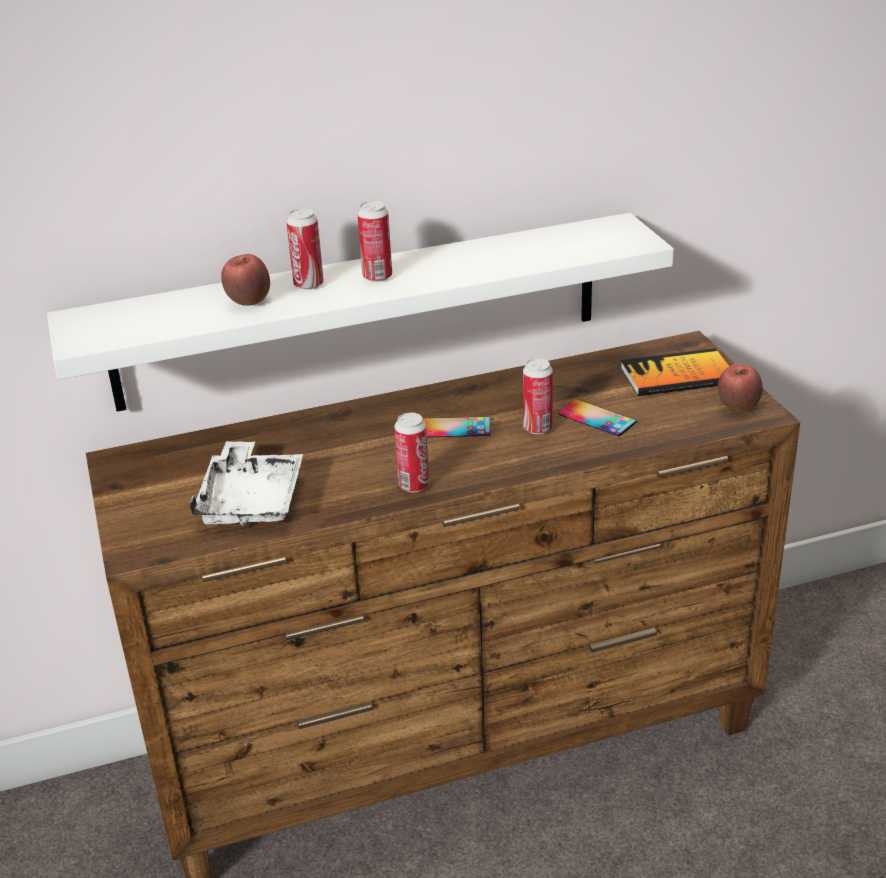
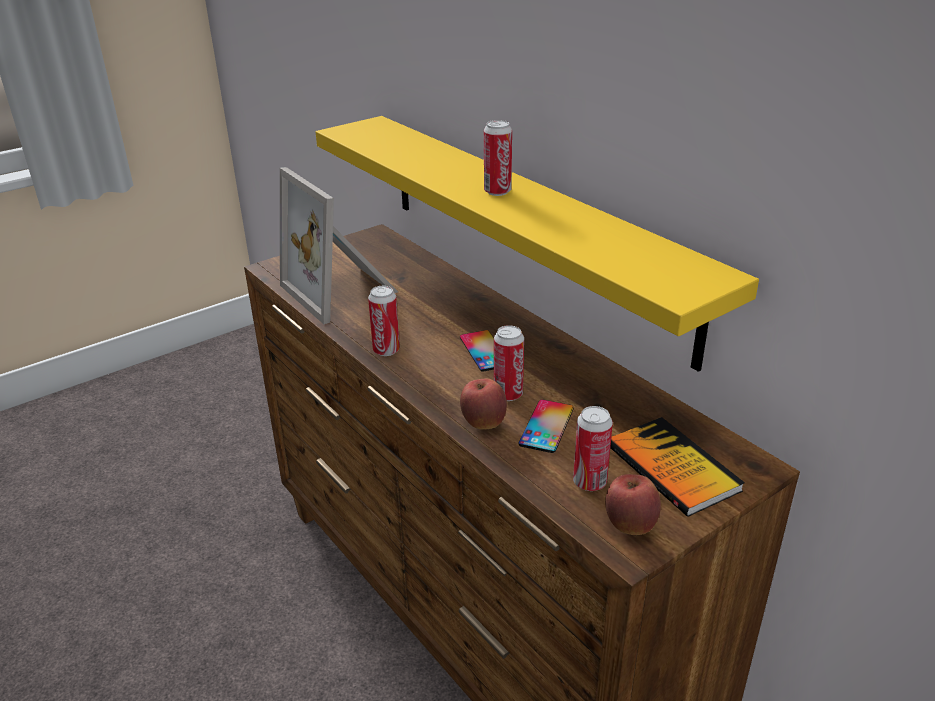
camera: 70 degrees right, 0 degrees up
(249, 302) = (424, 160): apple -> apple (483, 423)
(251, 500) = (343, 290): white tray -> picture frame
(308, 285) = (466, 172): can -> can (589, 482)
(359, 311) = (528, 228): white shelf -> yellow shelf

